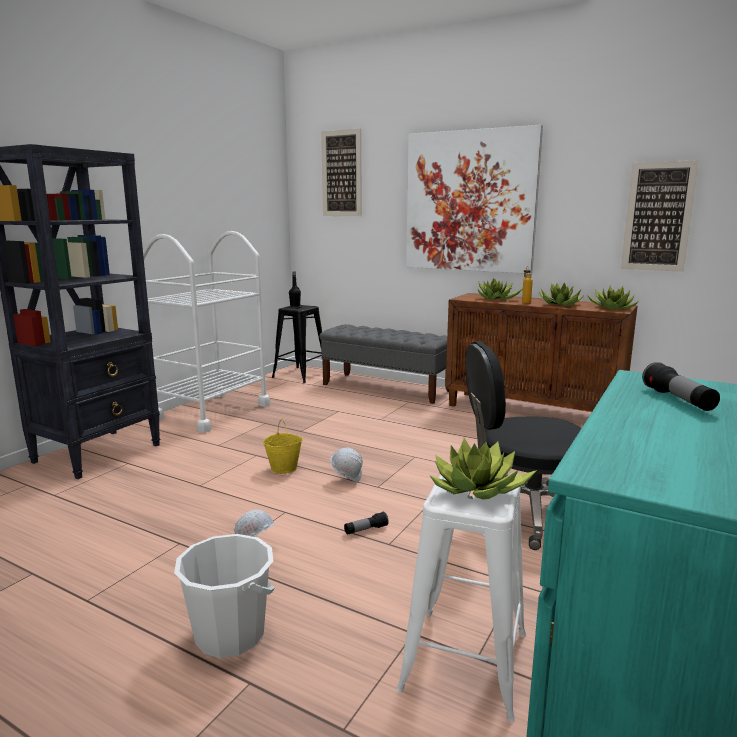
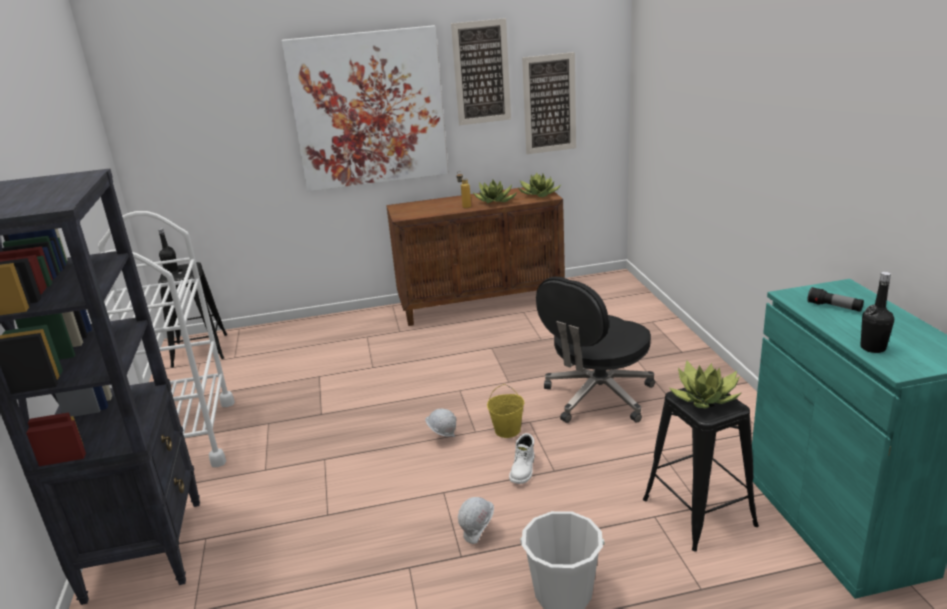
camera: 40 degrees left, 10 degrees up
(284, 468) = (374, 457): yellow bucket -> yellow bucket (508, 430)
(341, 173) = (189, 93): picture -> picture (481, 72)
(366, 530) = (523, 470): flashlight -> white boot
(386, 388) = (320, 329): grey bench -> none
(465, 661) = (699, 513): white stool -> black stool
(496, 299) = (431, 208): potted plant -> none
(620, 441) = (873, 348): none -> black bottle

